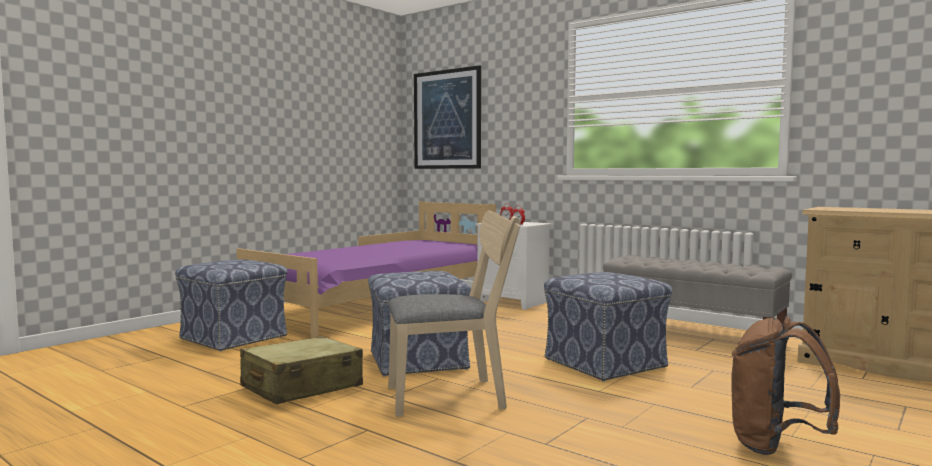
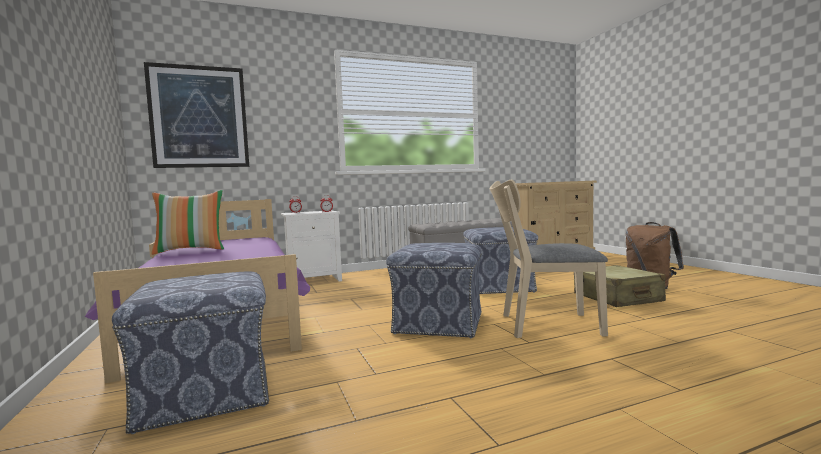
camera: 60 degrees left, 0 degrees up
(301, 387) = (475, 371): beige suitcase -> beige suitcase (617, 298)
(376, 246) = (191, 250): none -> pillow
(455, 396) = (542, 325): beige chair -> beige chair turned 105 degrees counterclockwise

